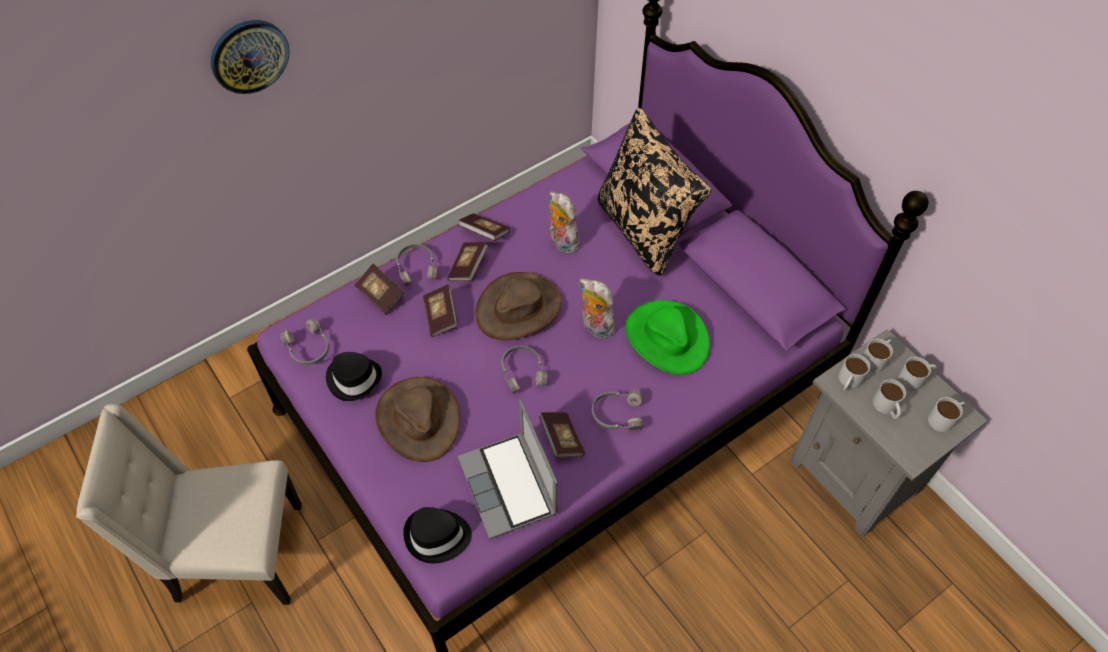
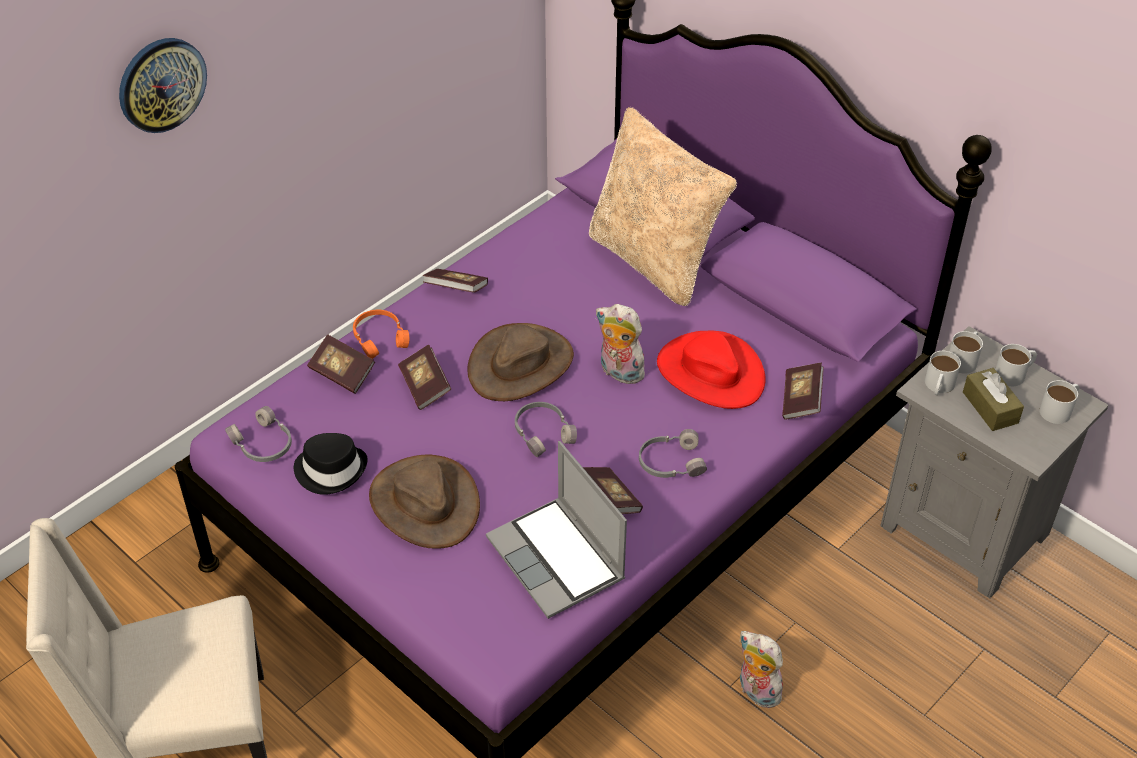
camera: 10 degrees left, 10 degrees down
(417, 267) = (380, 338): grey headphones -> orange headphones
(437, 536) = (481, 627): black hat -> none
(468, 267) = (445, 329): book -> book (801, 400)
(561, 242) = (554, 287): plush toy -> plush toy (756, 691)
(643, 233) = (652, 265): black pillow -> beige pillow
(666, 338) = (710, 373): green hat -> red hat
(887, 407) = (990, 407): white mug -> brown tissue box

